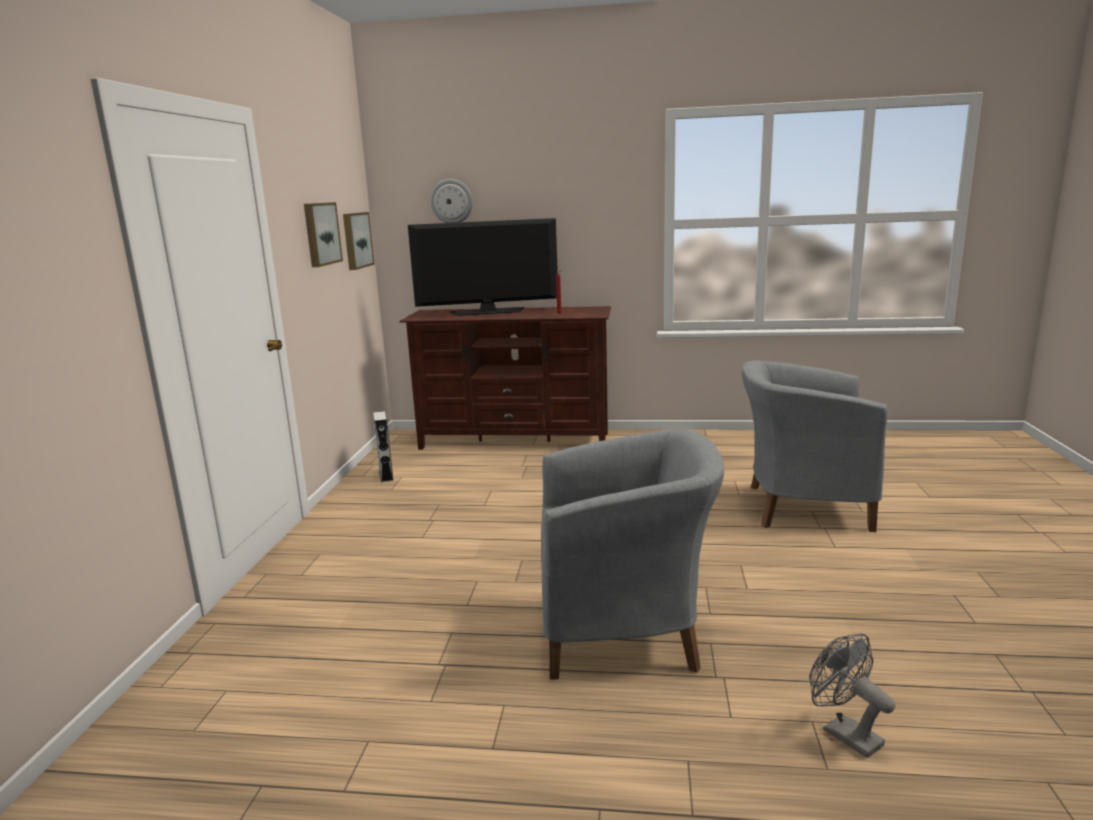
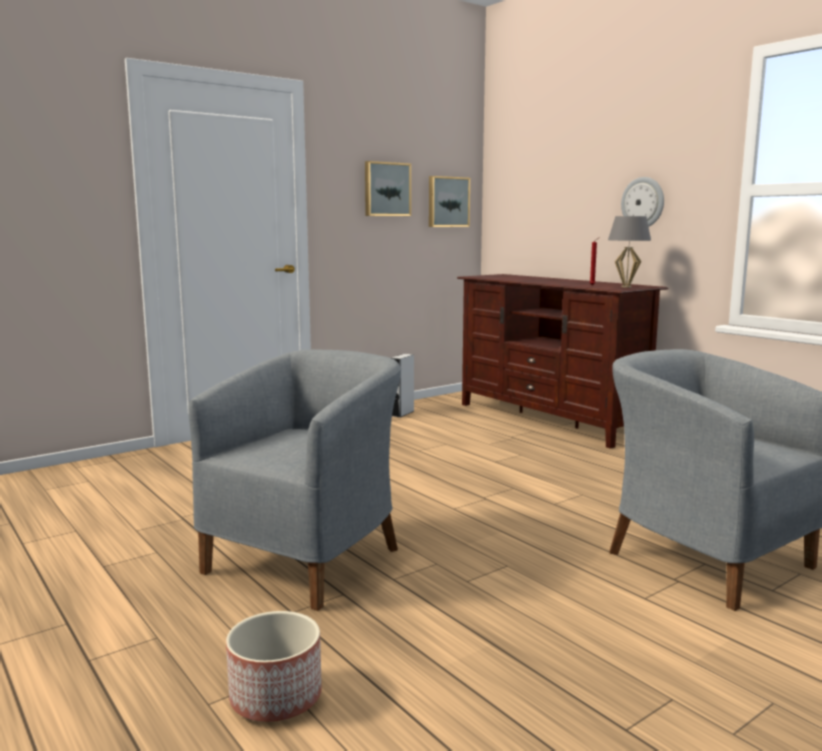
camera: 45 degrees right, 5 degrees down
(451, 201) = (540, 167): wall clock -> wall clock (643, 202)
(488, 312) = (541, 279): television -> none
(590, 311) = (626, 287): none -> grey table lamp
(626, 632) = (309, 557): grey armchair -> grey armchair turned 105 degrees counterclockwise
(844, 733) = (275, 698): grey fan -> planter

